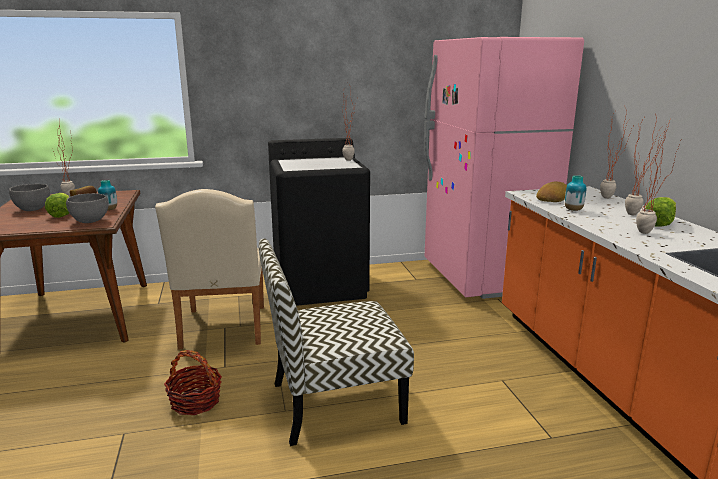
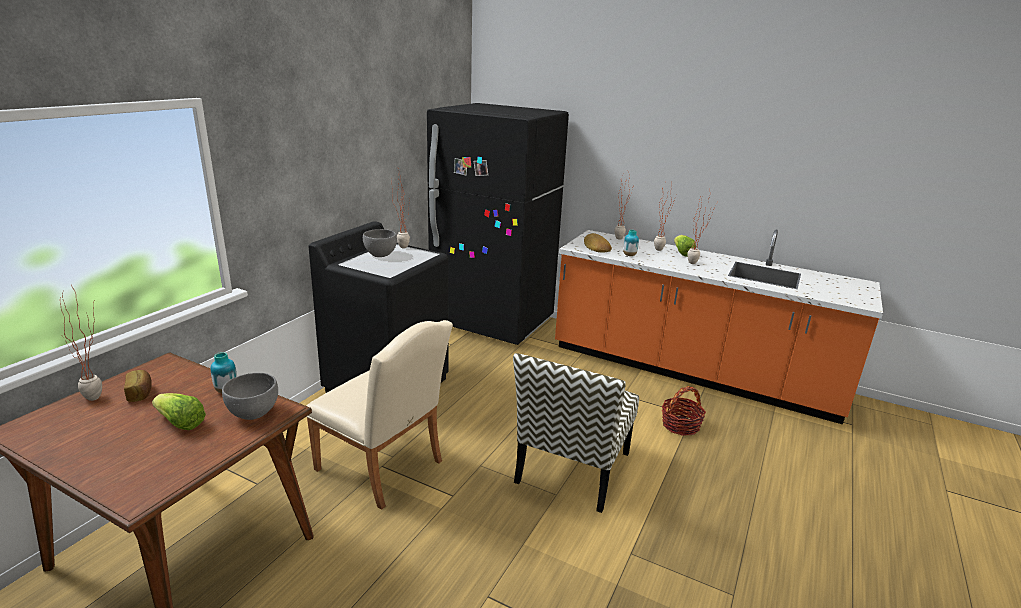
camera: 50 degrees left, 5 degrees up
(32, 209) = (105, 437): grey bowl -> grey bowl (380, 255)
(195, 401) = (488, 534): basket -> basket (680, 425)
(483, 277) = (492, 322): pink fridge -> black fridge

